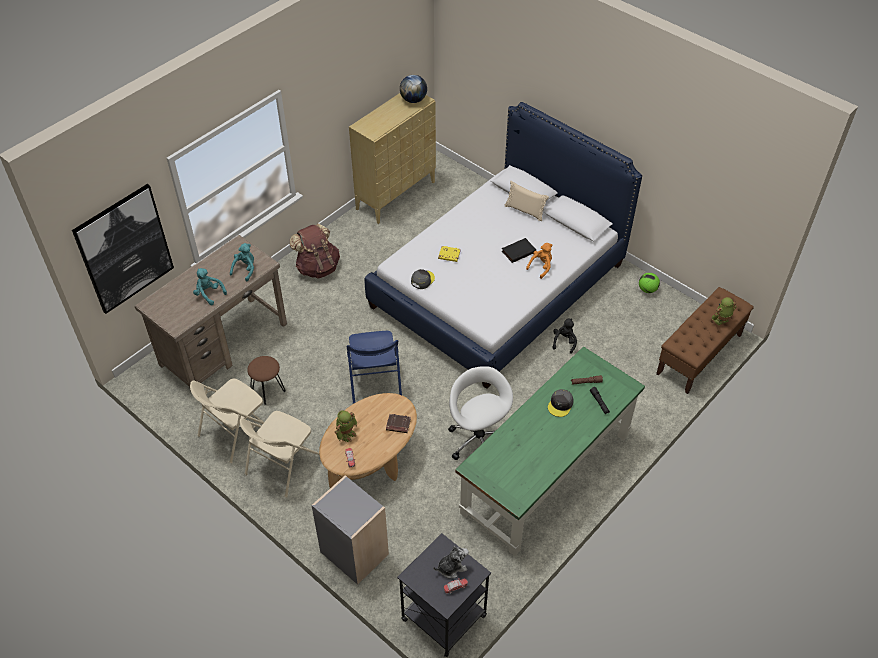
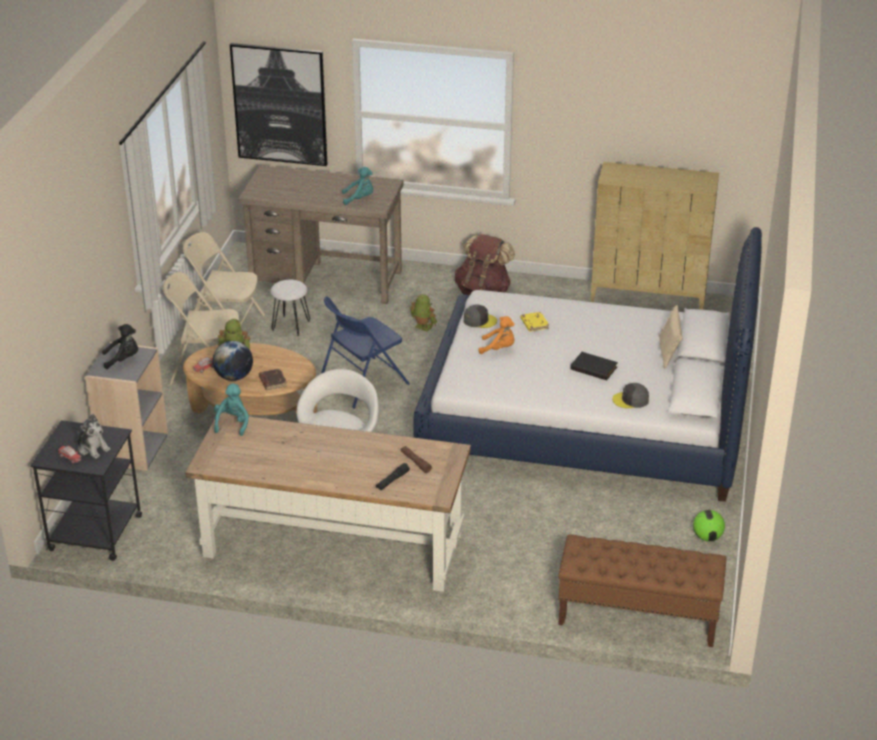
camera: 60 degrees right, 15 degrees down
(209, 294) = (309, 193): turquoise plush toy -> turquoise plush toy (232, 423)
(268, 390) = (290, 326): brown stool -> white stool
(413, 100) = (697, 182): globe -> globe (234, 377)
(541, 267) = (587, 391): orange plush toy -> orange plush toy (499, 348)
(546, 474) = (332, 544): green desk -> brown desk
(560, 405) = (365, 454): grey cap -> grey cap (631, 400)
(564, 342) = (546, 496): black plush toy -> black plush toy (123, 359)
(721, 321) = (658, 570): toy robot -> toy robot (422, 327)

